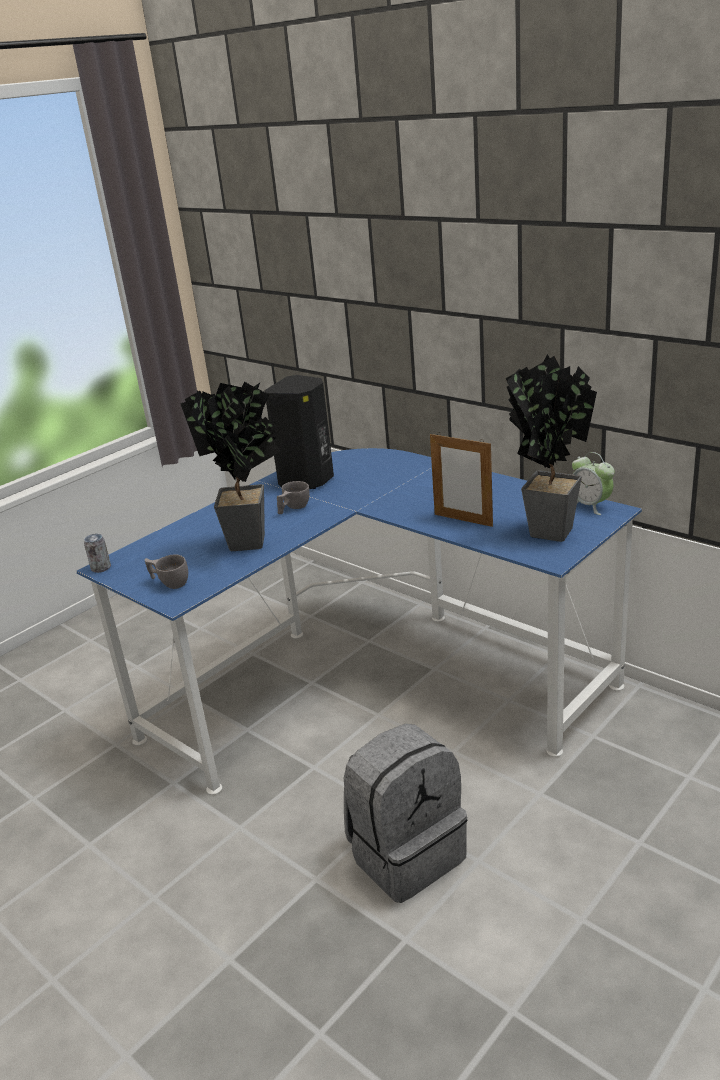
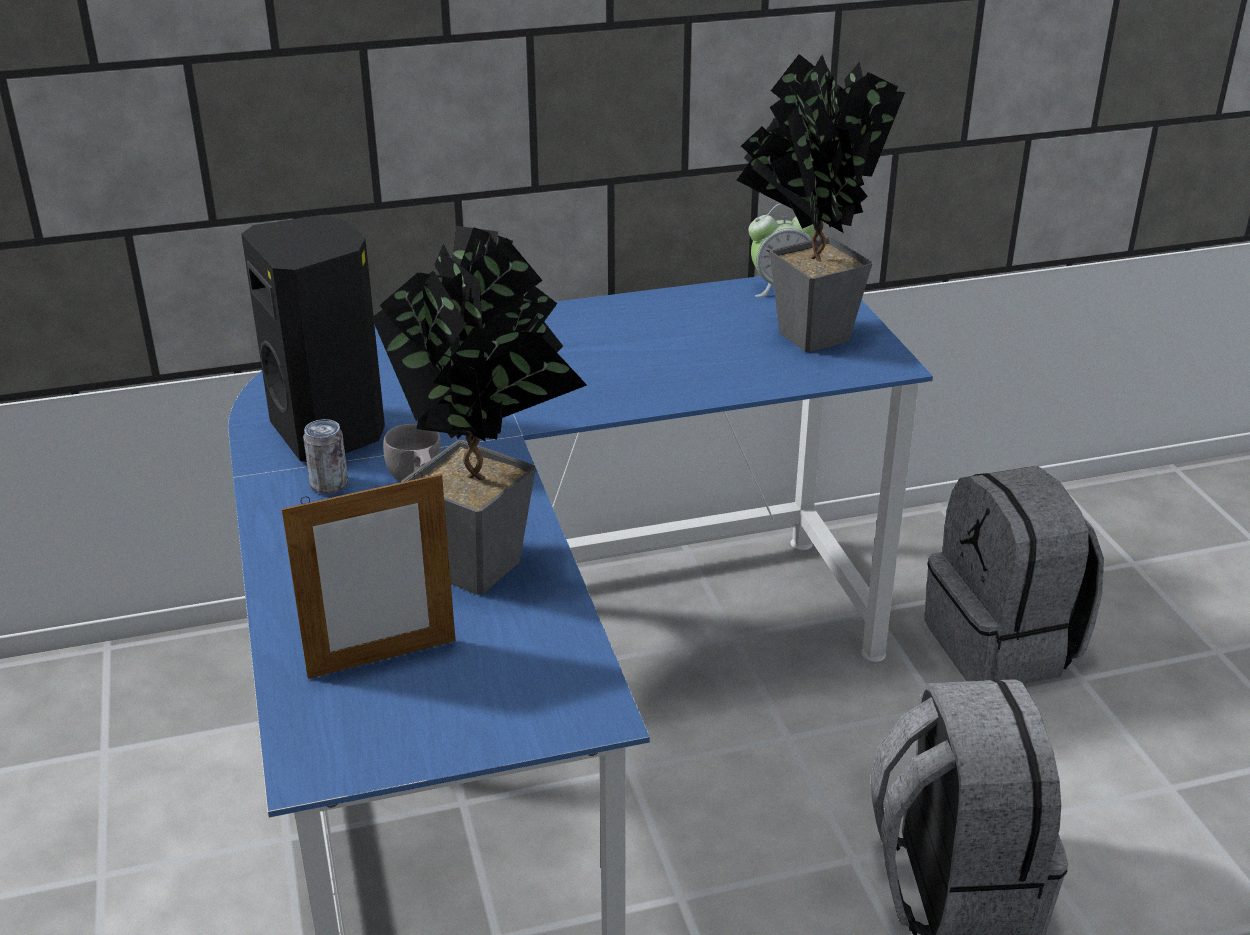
camera: 60 degrees left, 5 degrees up
(101, 568) = (313, 771): can -> can (329, 484)
(169, 582) = (508, 699): grey cup -> none
(463, 520) = (690, 373): picture frame -> picture frame (382, 658)
(628, 797) = (1003, 645): none -> grey backpack

